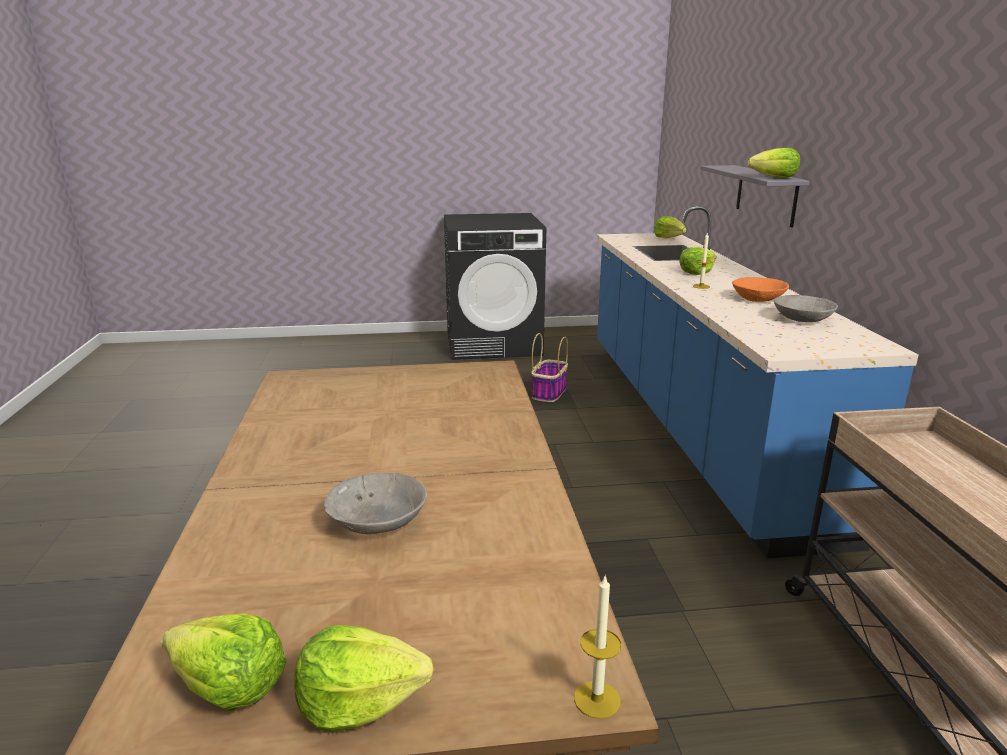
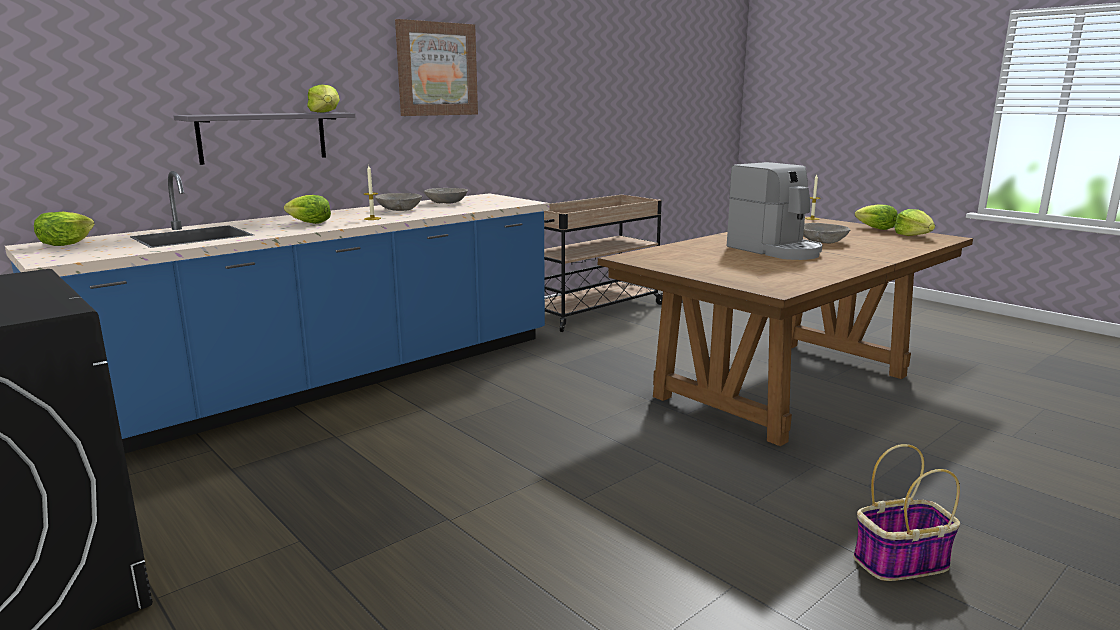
camera: 125 degrees left, 5 degrees down
(395, 451) = (775, 250): none -> coffee machine
(549, 393) = (292, 463): basket -> basket (900, 563)
(758, 299) = (398, 209): orange bowl -> grey bowl
(910, 135) = (436, 69): none -> picture

